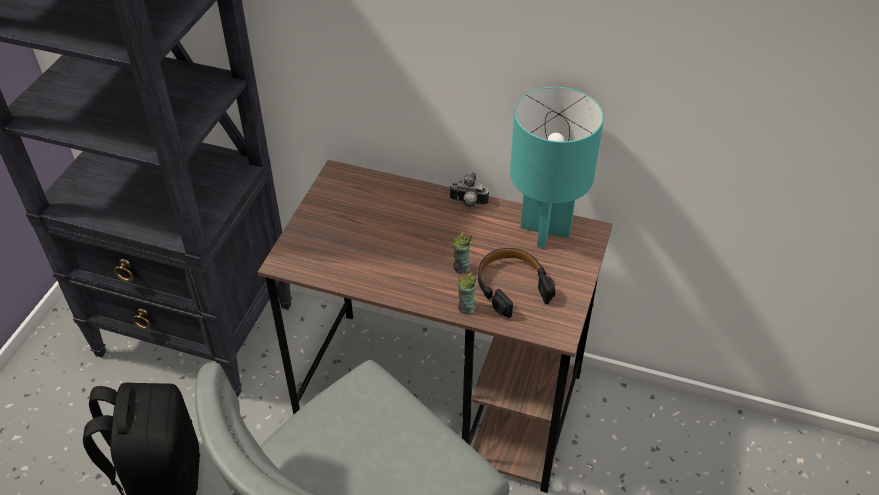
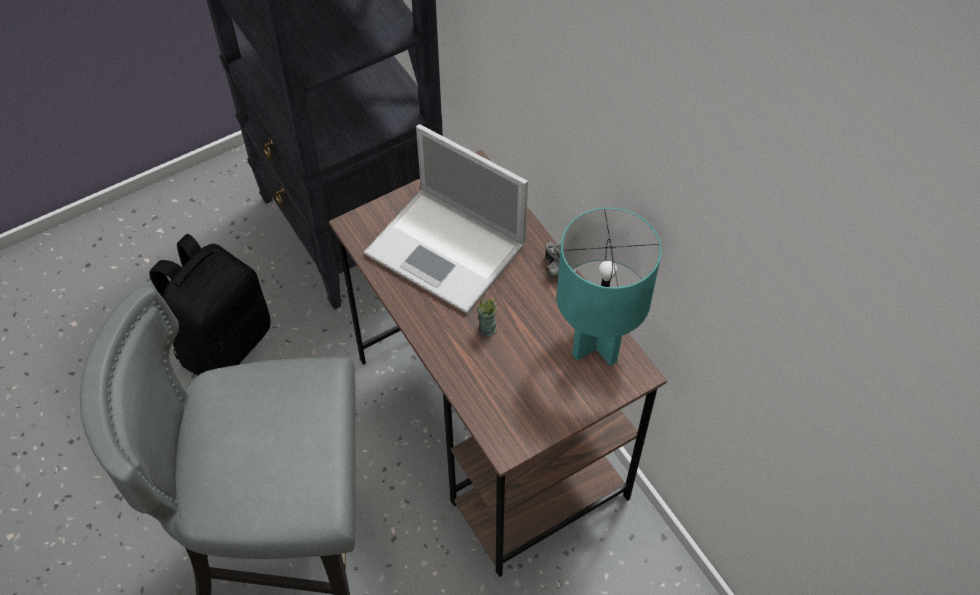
camera: 40 degrees right, 10 degrees up
(375, 236) = (448, 250): none -> laptop
(466, 308) = (453, 369): cup -> none
(511, 286) = (511, 376): black headphones -> none

